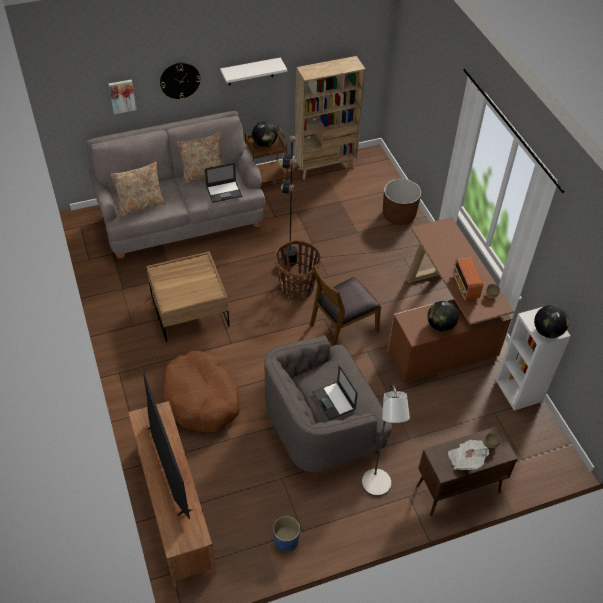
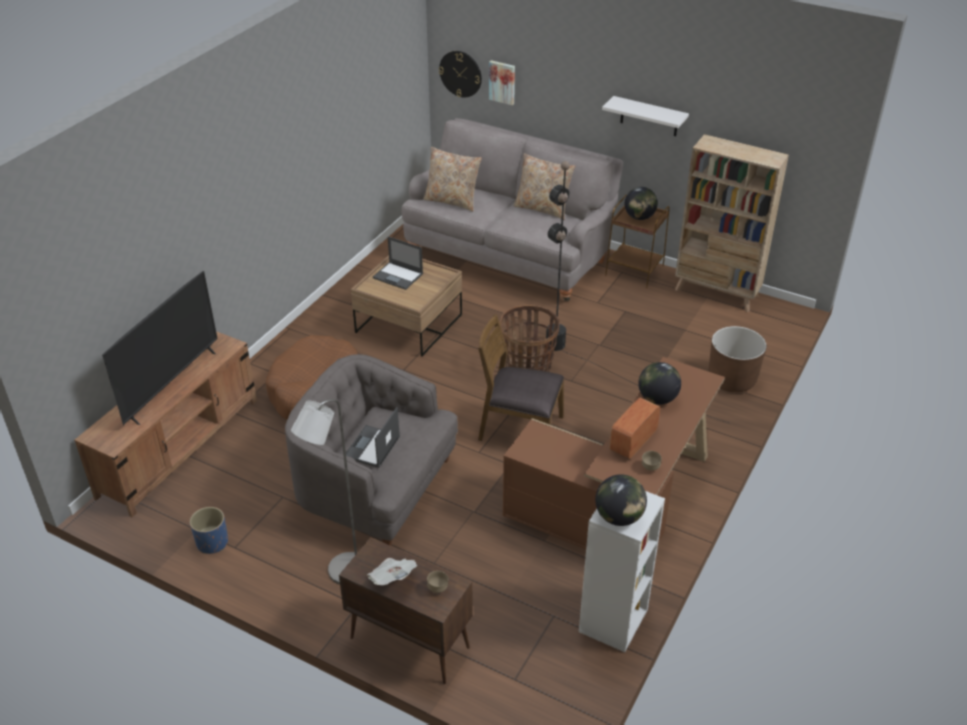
camera: 50 degrees right, 10 degrees down
(180, 80) = (566, 90): wall clock -> wall clock (460, 73)
(224, 191) = (538, 230): laptop -> laptop (398, 276)
(440, 325) = (561, 460): globe -> globe (657, 399)

